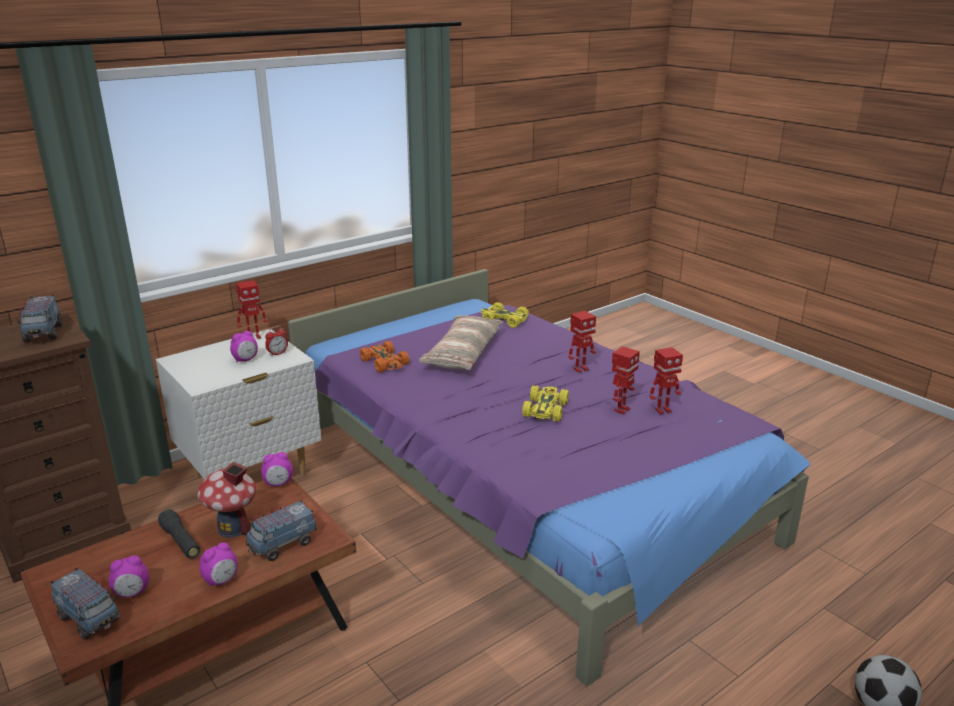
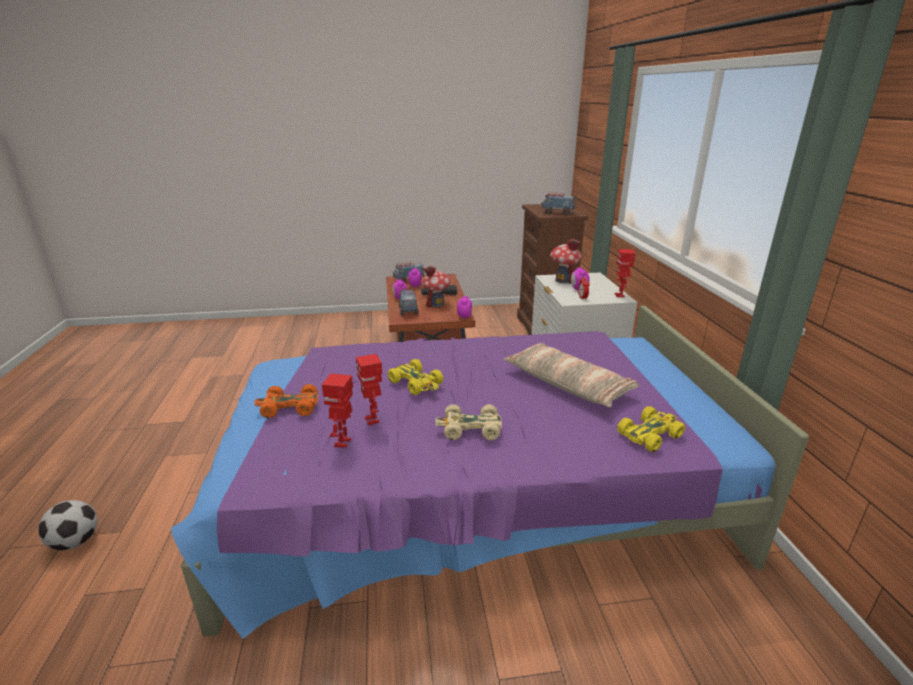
camera: 120 degrees right, 0 degrees up
(210, 374) = (563, 280): none -> toy house
(385, 363) = (571, 348): orange toy car -> orange toy car (289, 407)
(580, 369) = (470, 429): toy robot -> beige toy car

